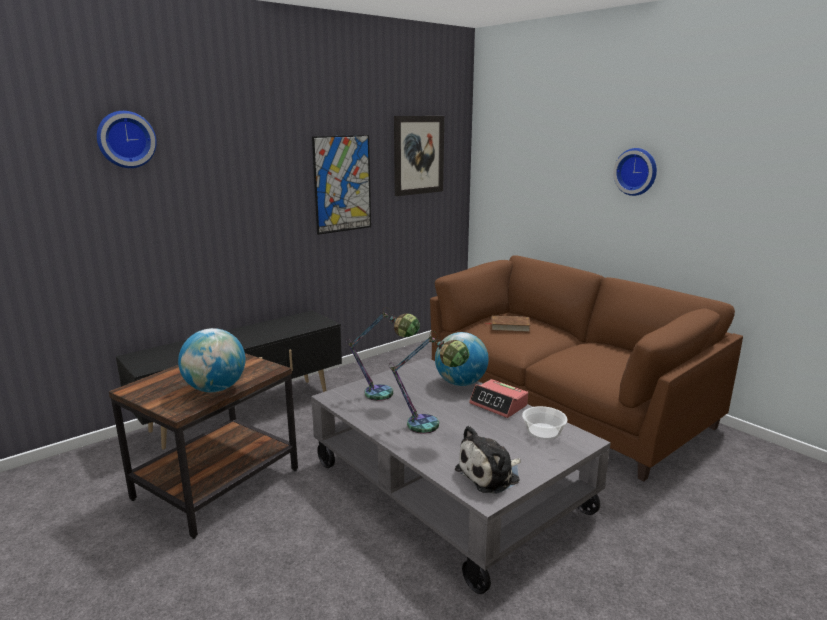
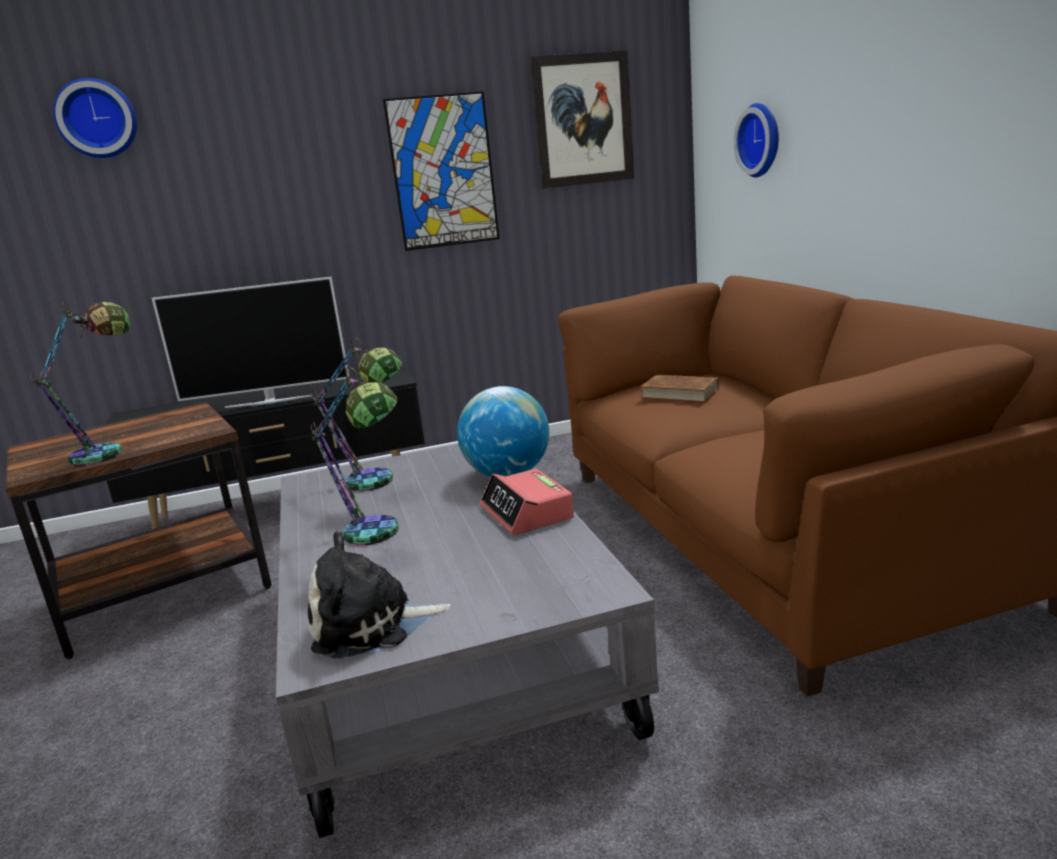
camera: 25 degrees right, 0 degrees up
(216, 389) = (111, 451): globe -> table lamp
(246, 341) = (269, 401): none -> television
(543, 431) = (549, 564): bowl -> none
(636, 171) = (917, 80): wall clock -> wall clock (761, 140)

